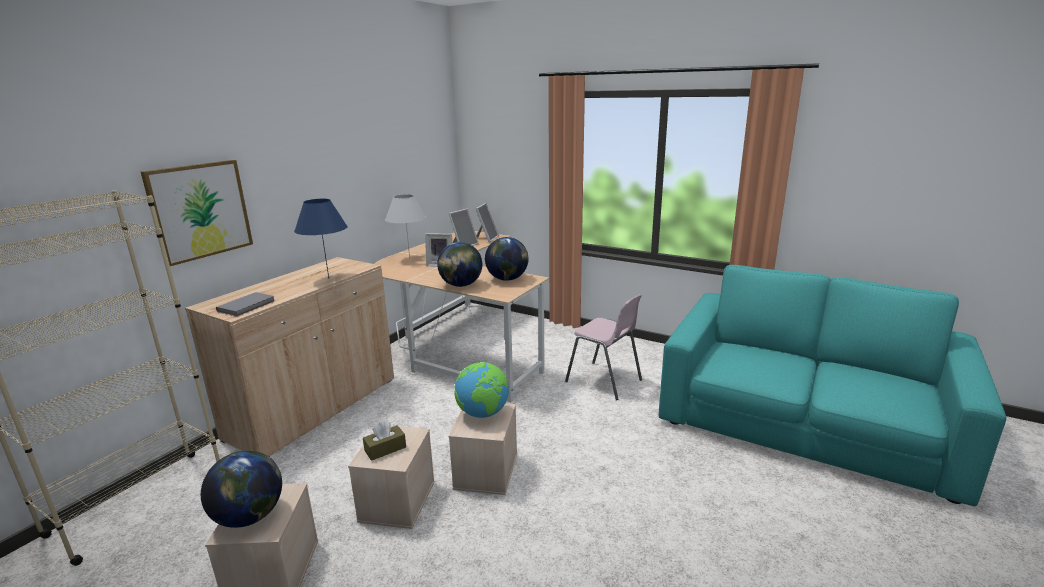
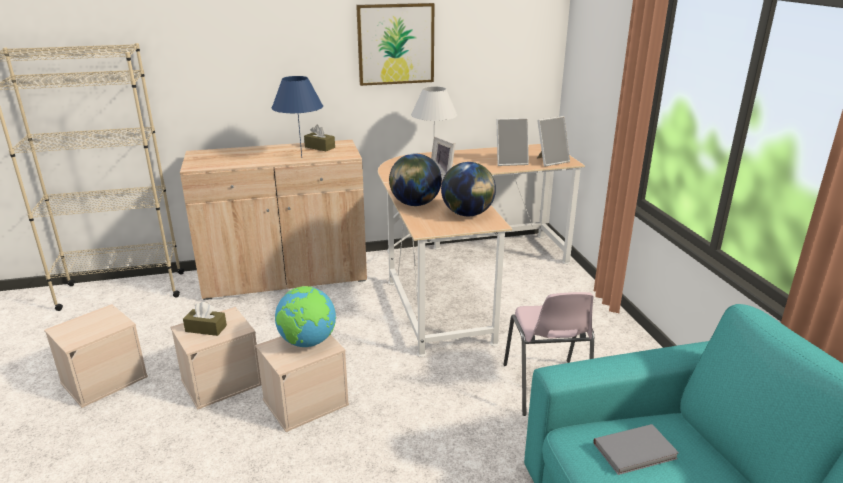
camera: 45 degrees right, 5 degrees up
(200, 211) = (211, 70): picture -> picture (395, 44)
(248, 306) = (212, 163): grey book -> grey book (636, 452)
(250, 516) = (82, 326): globe -> none
(324, 268) = (320, 147): none -> brown tissue box

